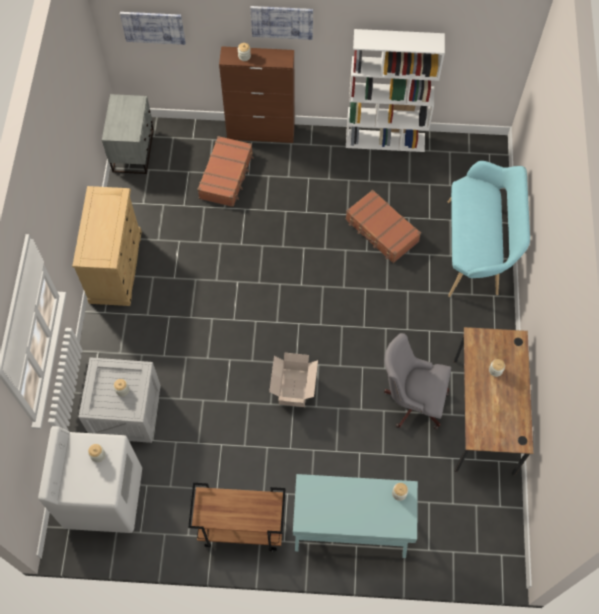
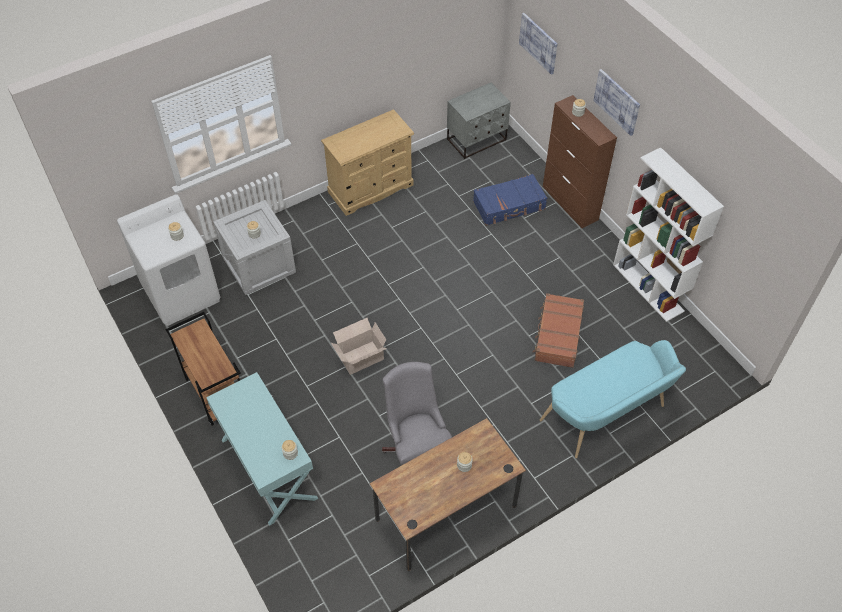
camera: 55 degrees right, 10 degrees down
(226, 176) = (509, 205): brown suitcase -> blue suitcase

